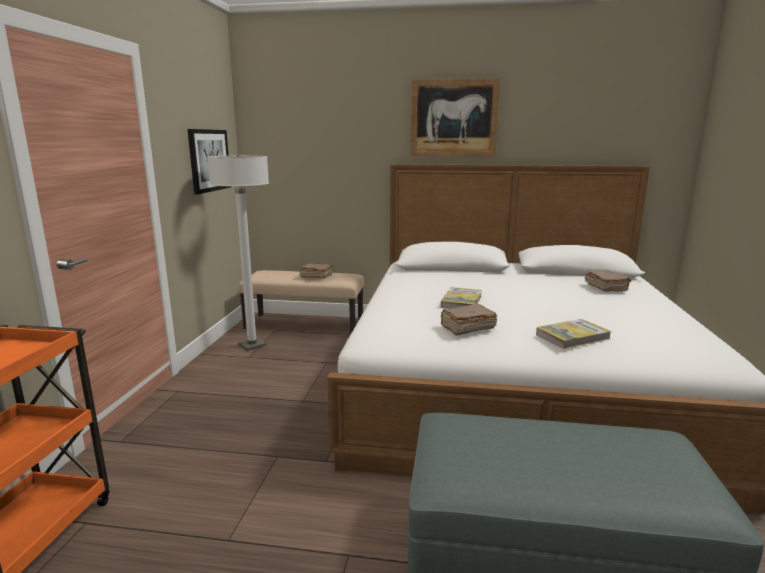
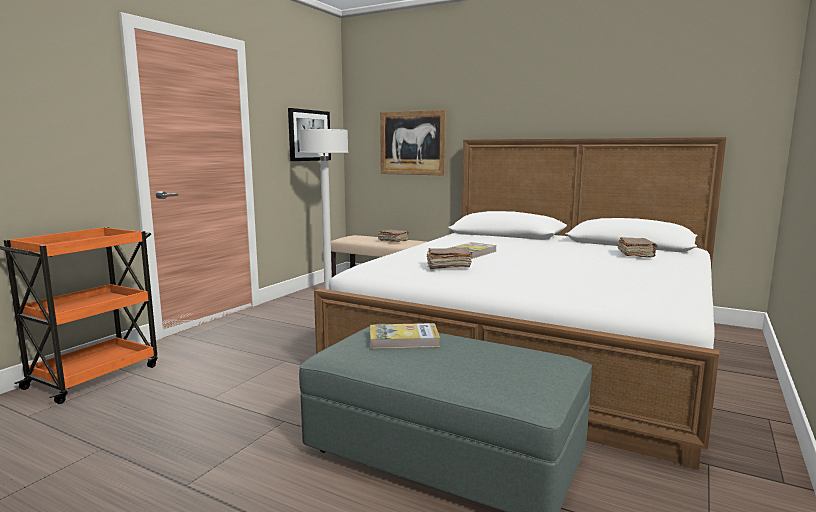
camera: 20 degrees right, 5 degrees down
(453, 118) = (523, 95): picture -> picture (412, 143)
(572, 337) = (535, 278): book -> book (404, 339)

